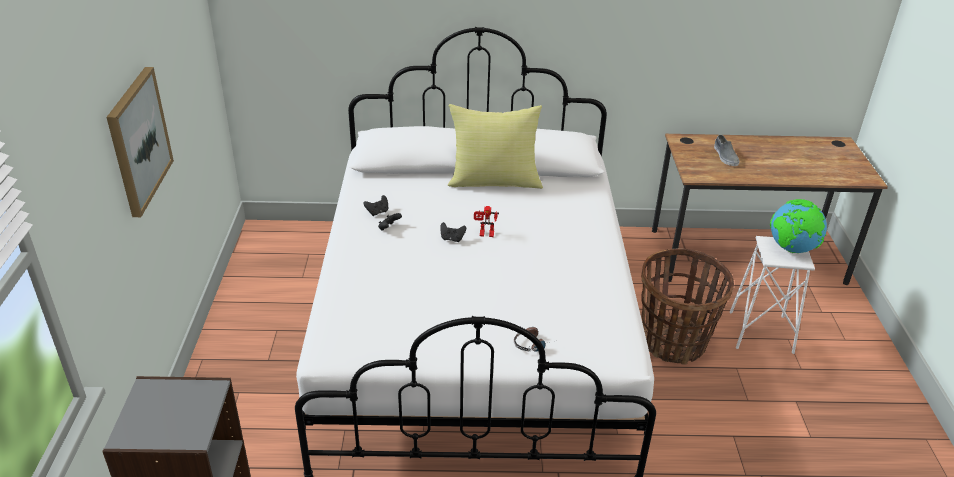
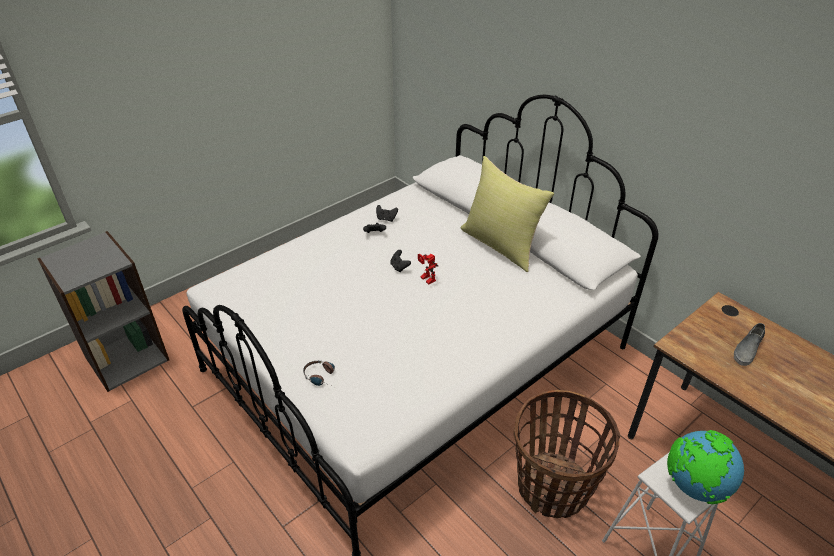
camera: 50 degrees right, 5 degrees up
(138, 140) = (217, 83): picture -> none

